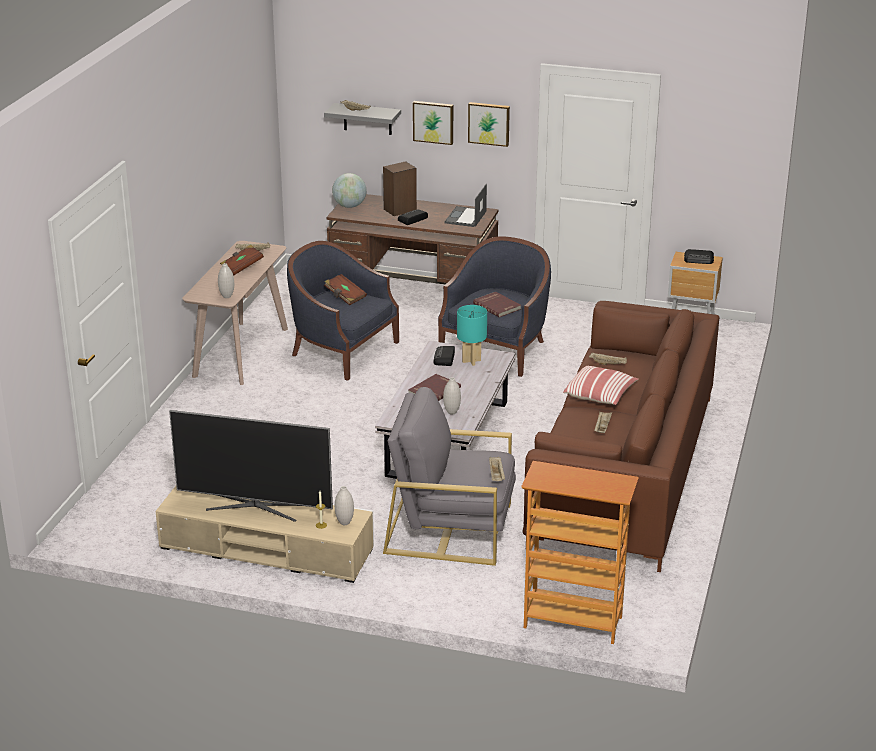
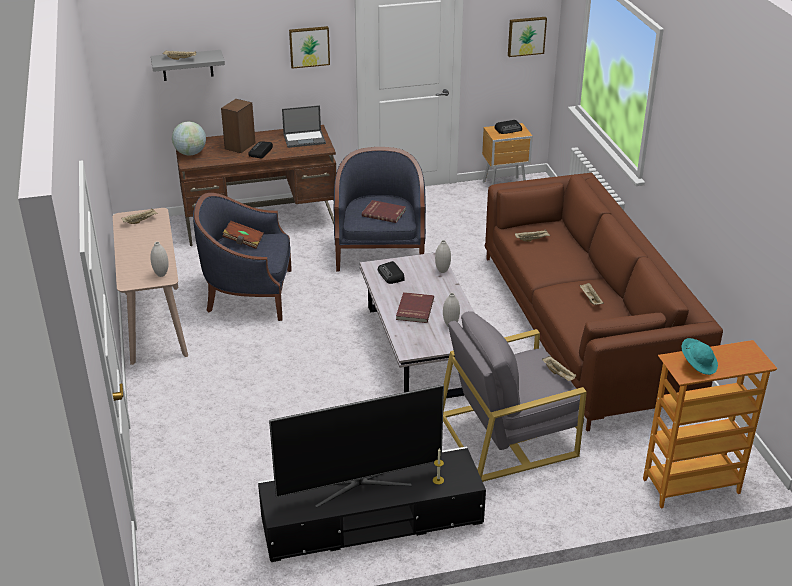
camera: 30 degrees left, 5 degrees up
(242, 267) = (145, 240): brown book -> none
(266, 548) = (371, 520): beige tv stand -> black tv stand
(344, 523) = (456, 469): white vase -> white vase (442, 271)
(433, 122) = (254, 55): picture -> picture (526, 36)
(465, 217) = (305, 139): laptop -> laptop turned 90 degrees counterclockwise
(471, 361) = (415, 270): turquoise table lamp -> none
(559, 478) = (698, 364): none -> turquoise hat
(600, 395) = (555, 269): pillow -> none

